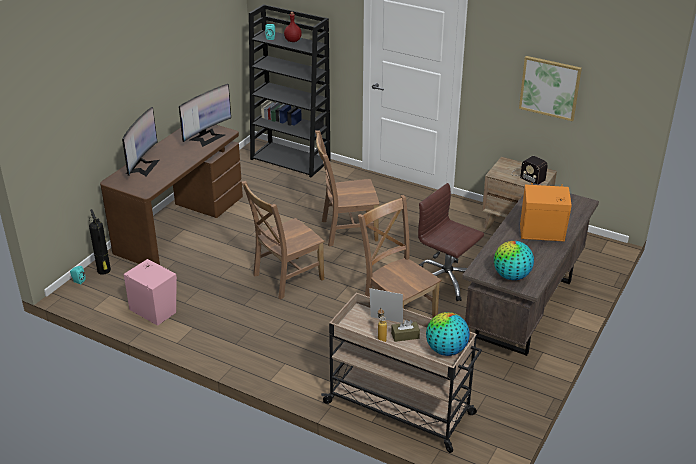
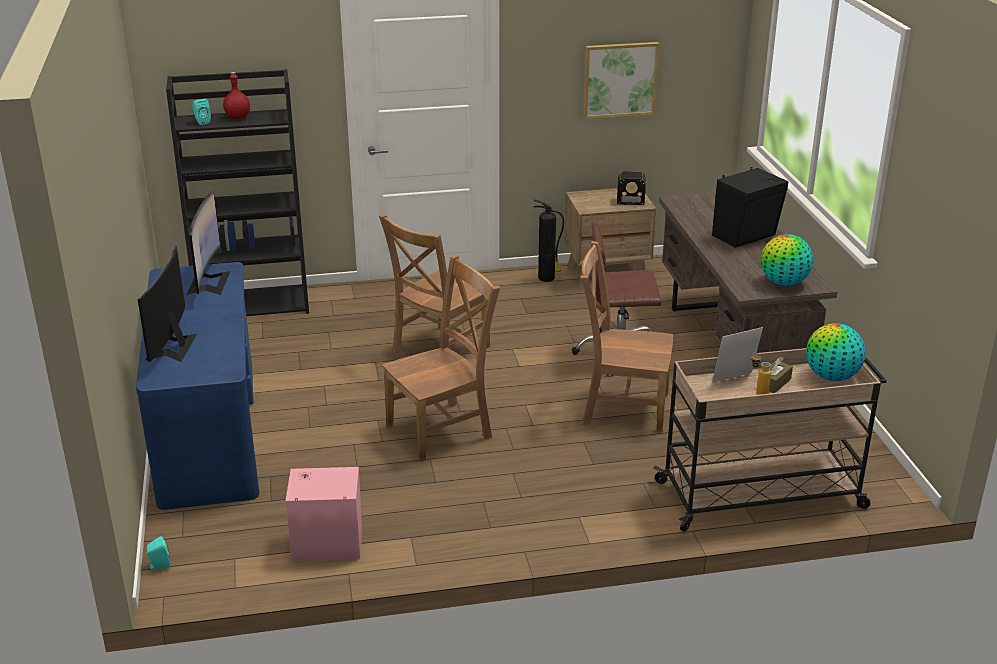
camera: 40 degrees left, 5 degrees down
(104, 271) = (181, 535): fire extinguisher -> fire extinguisher (547, 278)
(142, 166) = (171, 346): monitor -> monitor turned 150 degrees counterclockwise
(179, 224) = (208, 432): brown desk -> blue desk
(285, 278) = (443, 430): brown chair -> brown chair turned 135 degrees counterclockwise
(543, 234) = (746, 236): orange speaker -> black speaker

